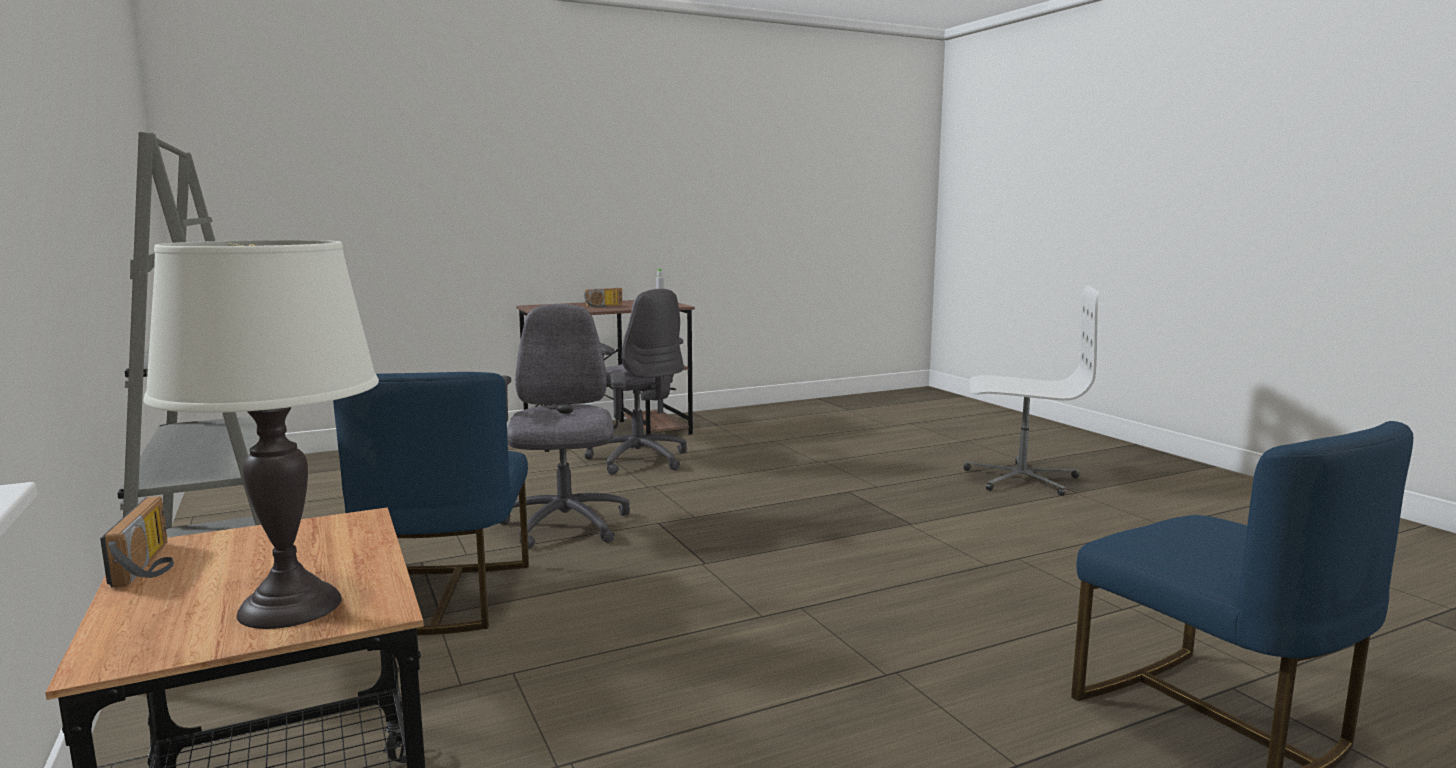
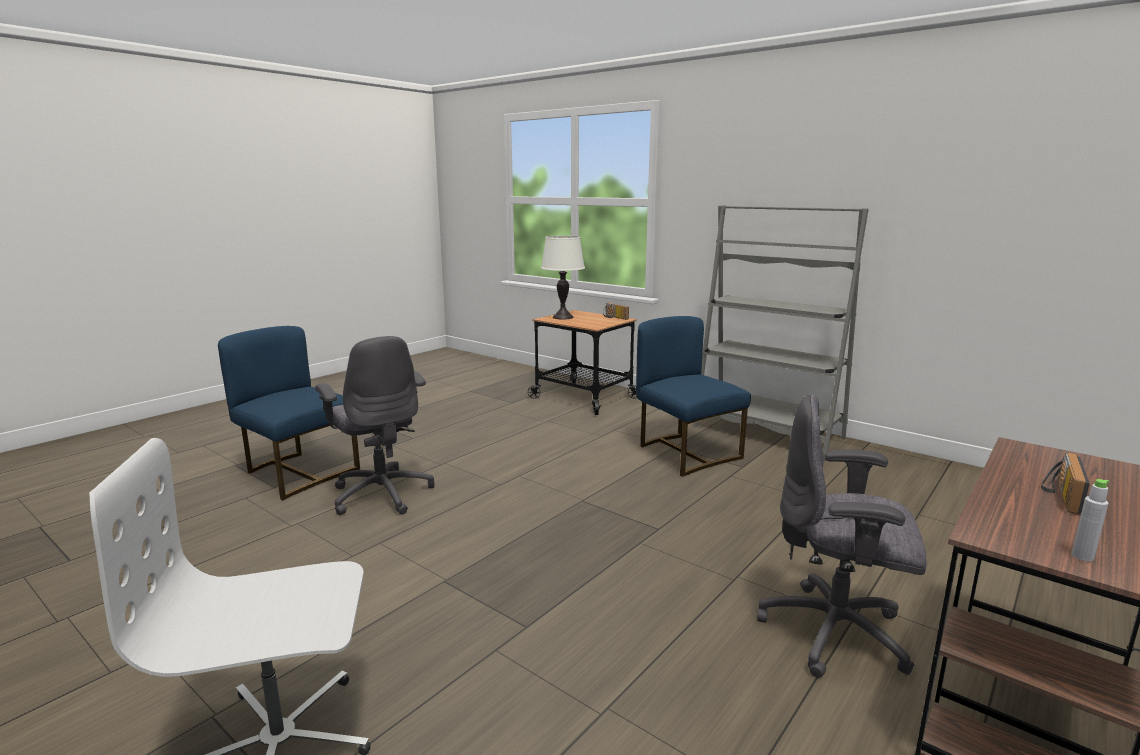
camera: 155 degrees right, 5 degrees up
(565, 526) = (717, 509): grey office chair -> grey office chair (382, 494)

